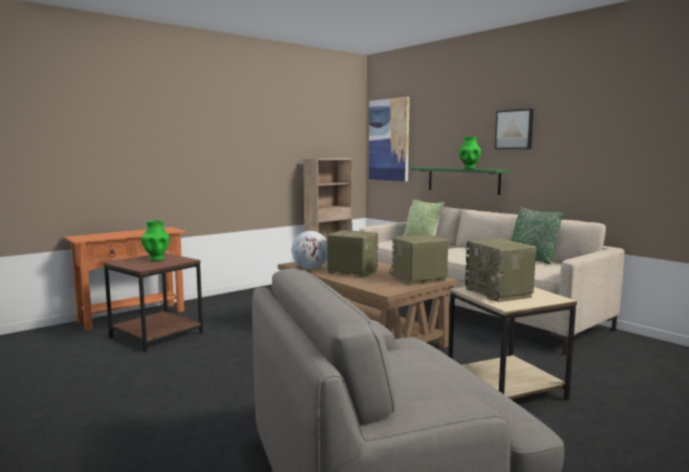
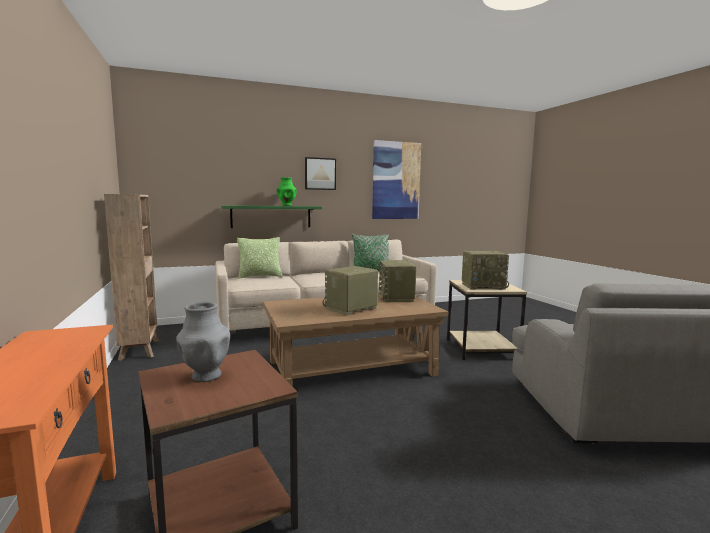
camera: 70 degrees left, 0 degrees up
(157, 259) = (205, 376): green vase -> grey vase
(310, 268) = (319, 318): globe -> none
(389, 140) = (164, 175): picture -> picture (396, 180)

